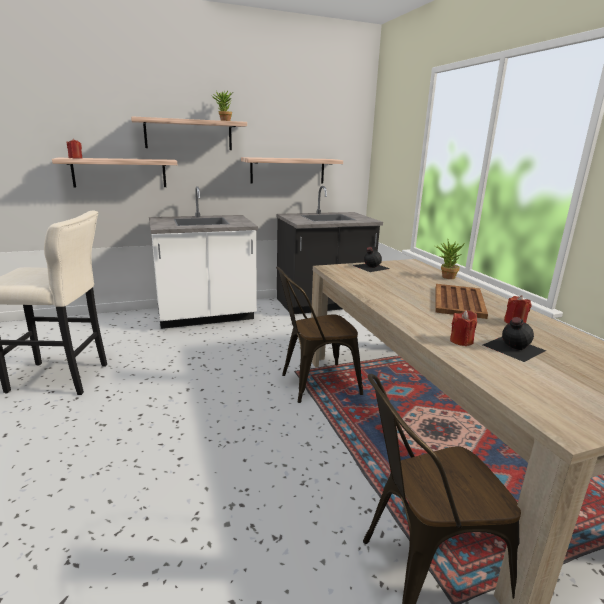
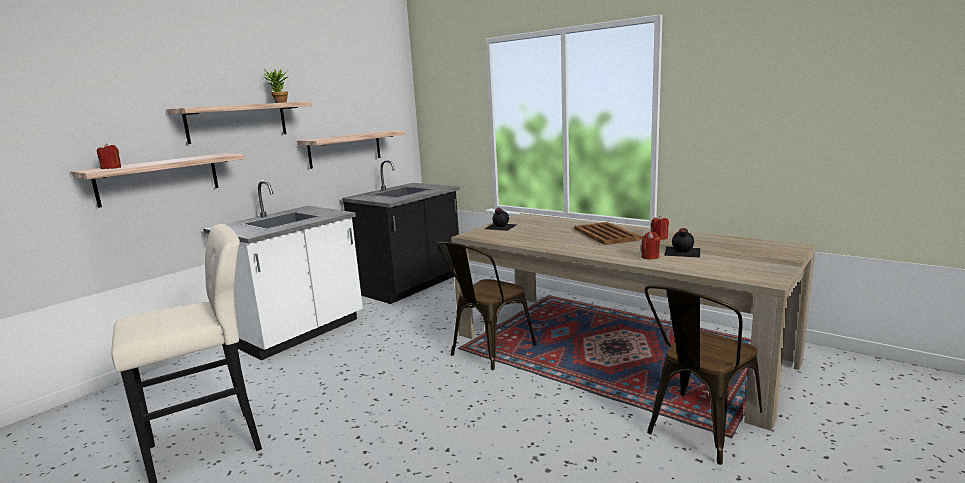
camera: 30 degrees left, 5 degrees down
(445, 277) = (567, 220): potted plant -> none

